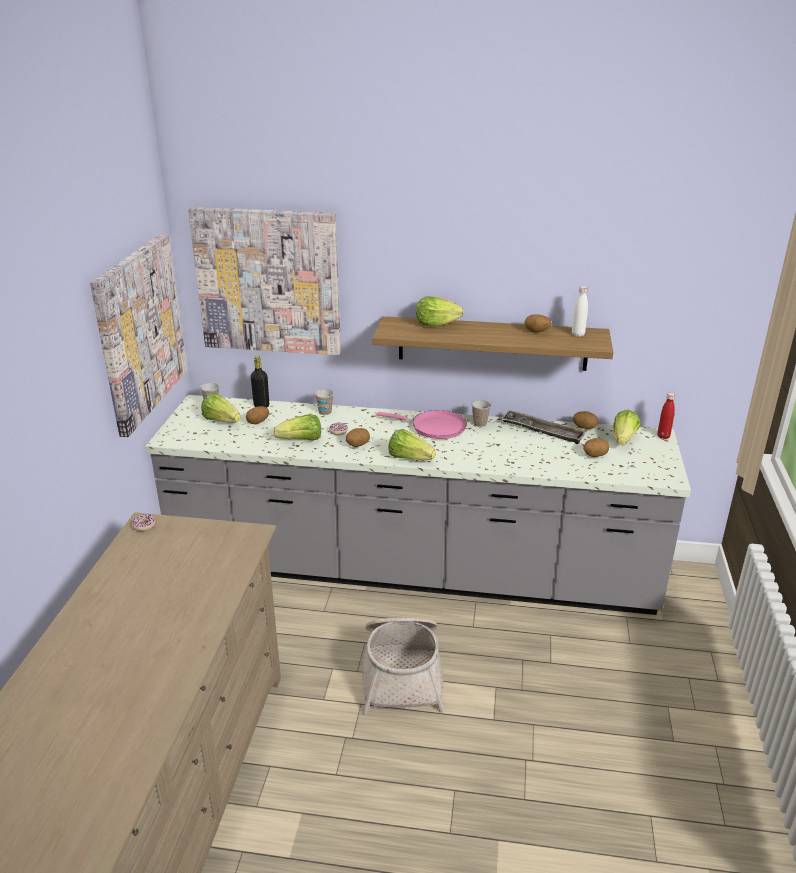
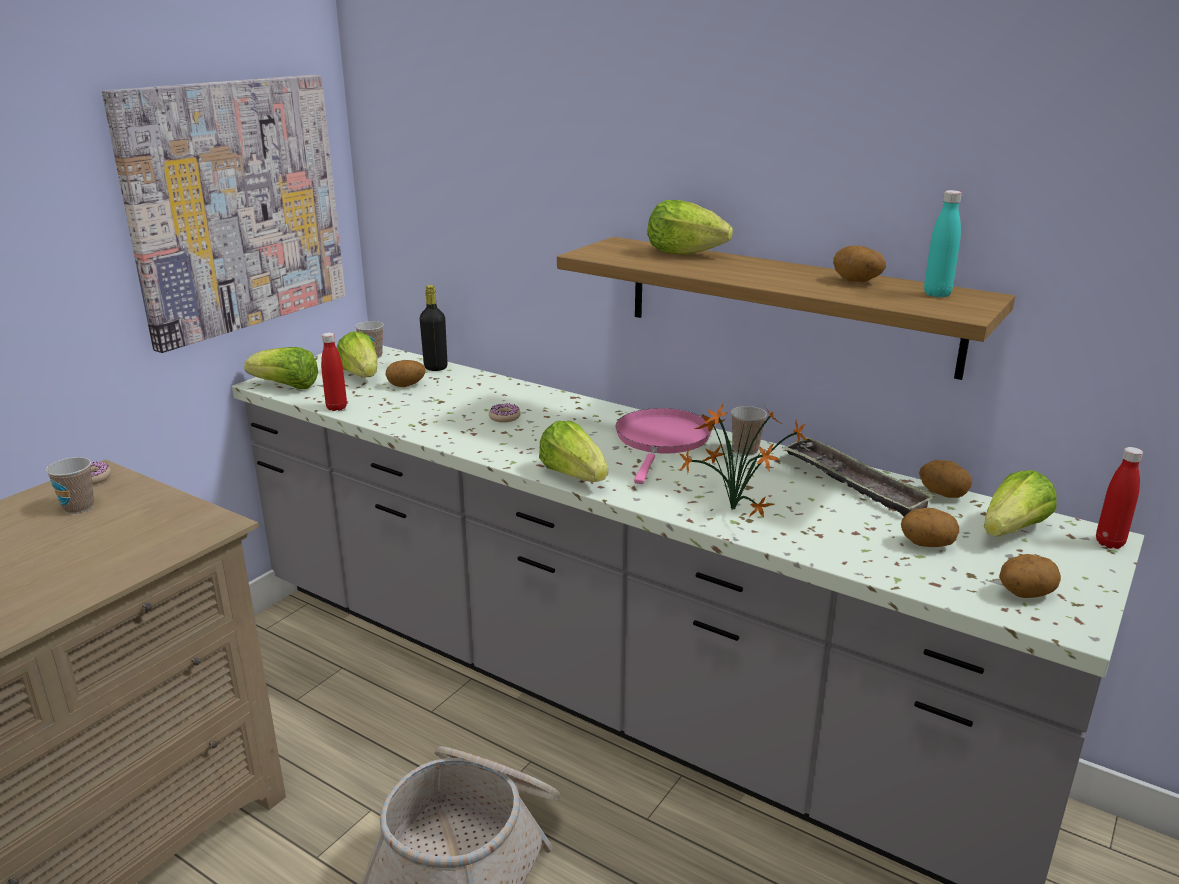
camera: 25 degrees right, 5 degrees down
(233, 446) = (336, 408): none -> red bottle
(268, 281) = (458, 166): picture -> none
(301, 440) = (437, 418): lettuce -> lettuce (286, 386)
(325, 412) = (514, 390): cup -> cup (79, 507)
(357, 445) = (512, 441): potato -> potato (1025, 594)
(434, 427) = (661, 441): pink frying pan -> pink frying pan turned 120 degrees counterclockwise
(500, 458) = (731, 509): none -> potted plant
(578, 334) = (937, 294): white bottle -> turquoise bottle

